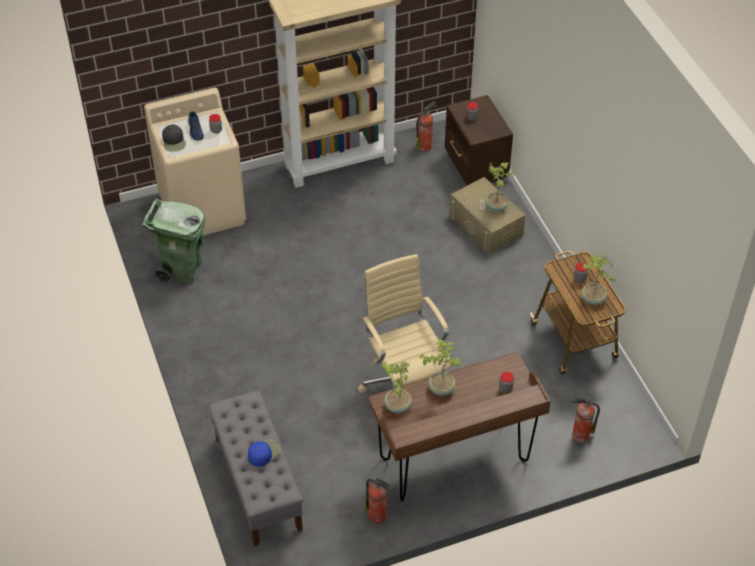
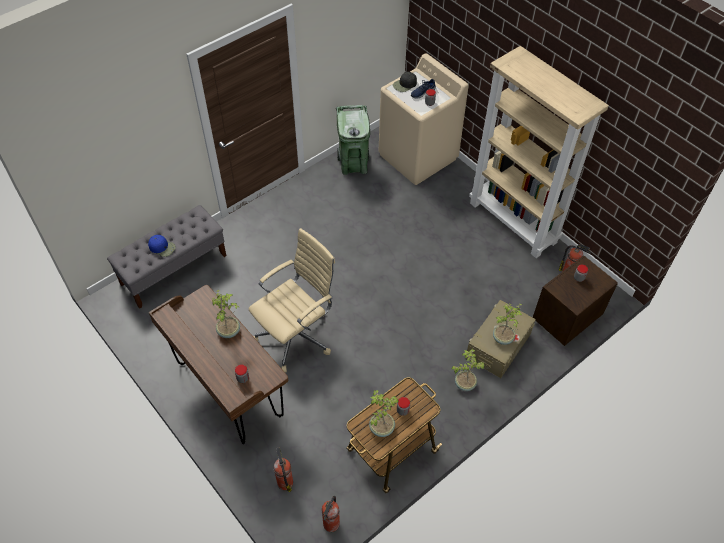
camera: 70 degrees right, 5 degrees up
(378, 516) = (163, 352): fire extinguisher -> fire extinguisher (331, 524)
(397, 406) = (201, 305): potted plant -> potted plant (464, 383)

